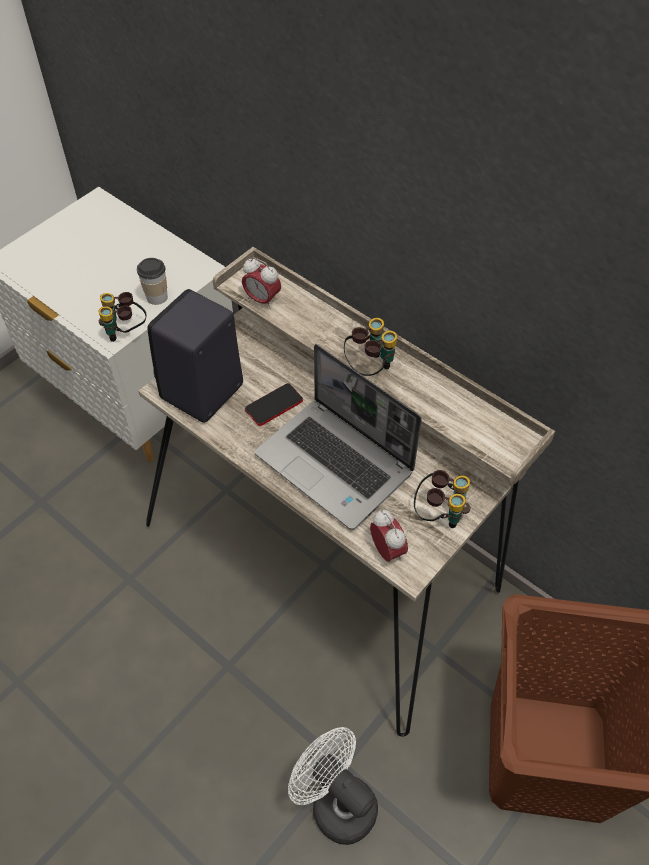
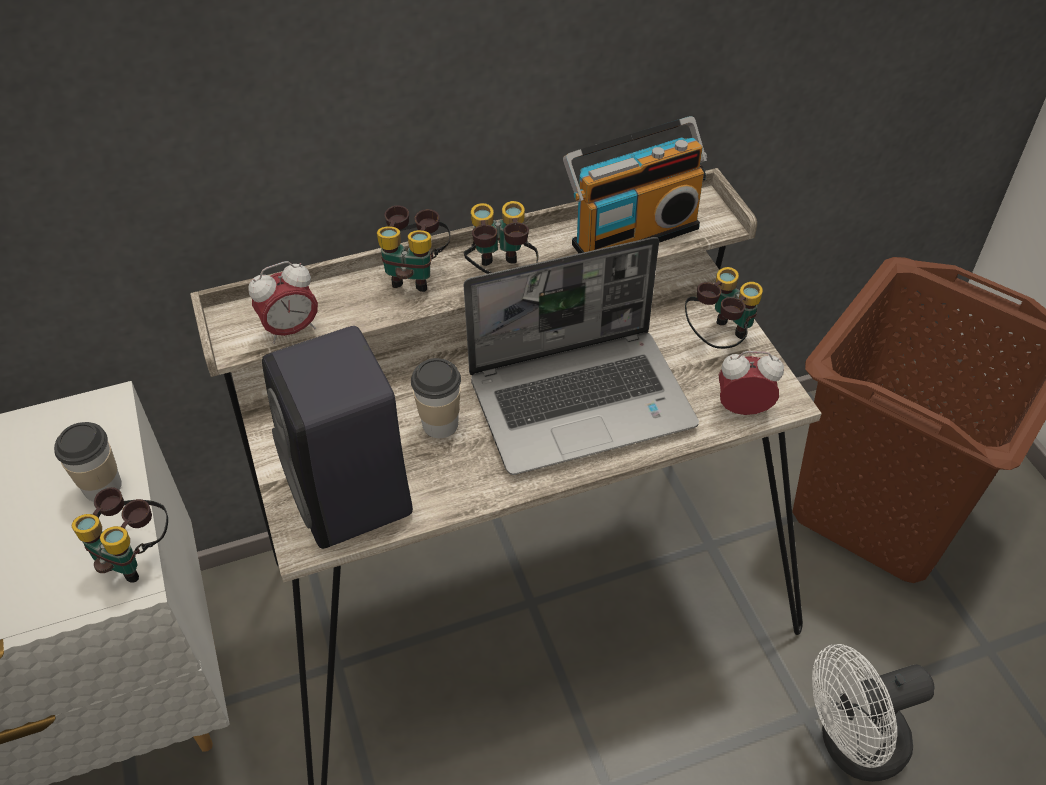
camera: 60 degrees left, 5 degrees down
(274, 405) = (440, 424): phone -> cup
(342, 328) = (415, 274): none -> binoculars
(459, 414) = (632, 233): none -> radio

